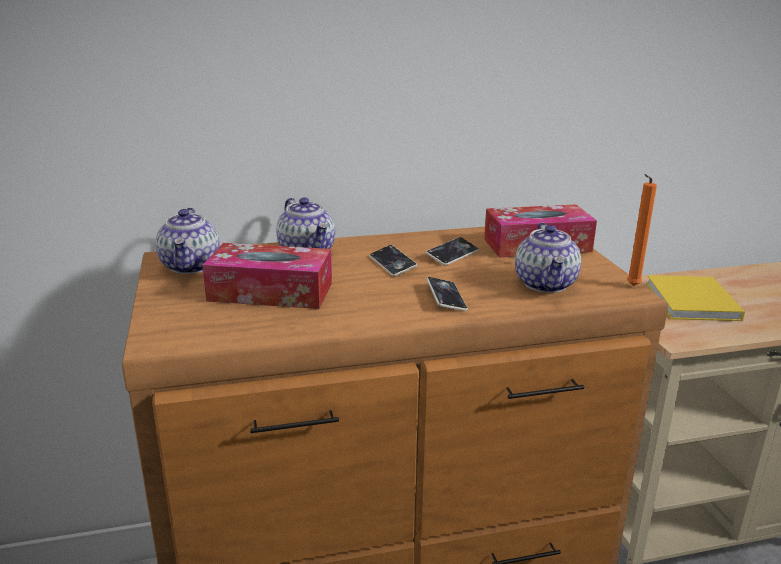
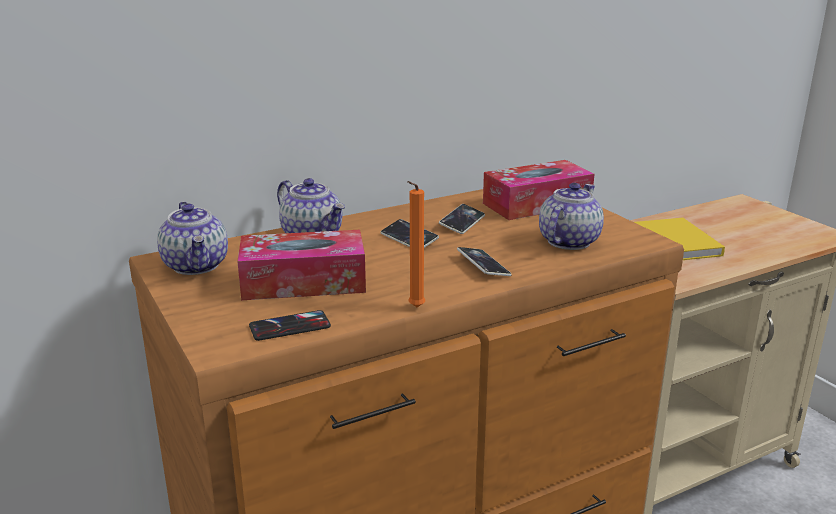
camera: 15 degrees left, 0 degrees up
(230, 331) = (290, 326): none -> phone
(546, 284) = (568, 241): teapot -> teapot turned 135 degrees counterclockwise
(631, 286) = (644, 234): orange candle -> orange candle (414, 308)

